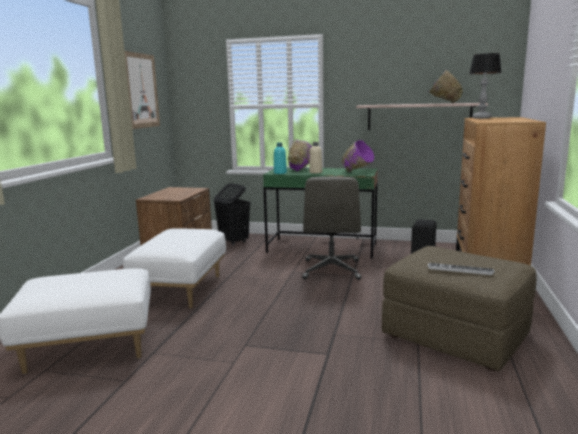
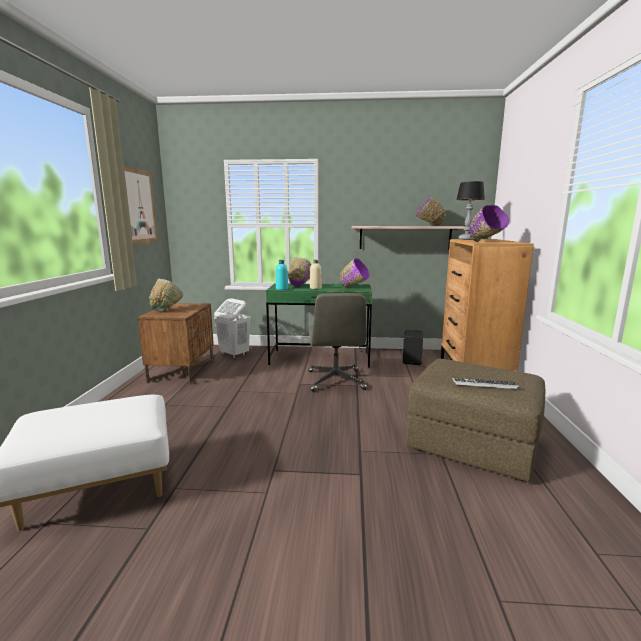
camera: 10 degrees left, 0 degrees up
(164, 193) = (166, 310): none -> green bowl
(181, 290) = (191, 409): white ottoman -> none
(233, 242) = (234, 354): black laundry basket -> white laundry basket
(494, 121) = (486, 242): none -> purple bowl

